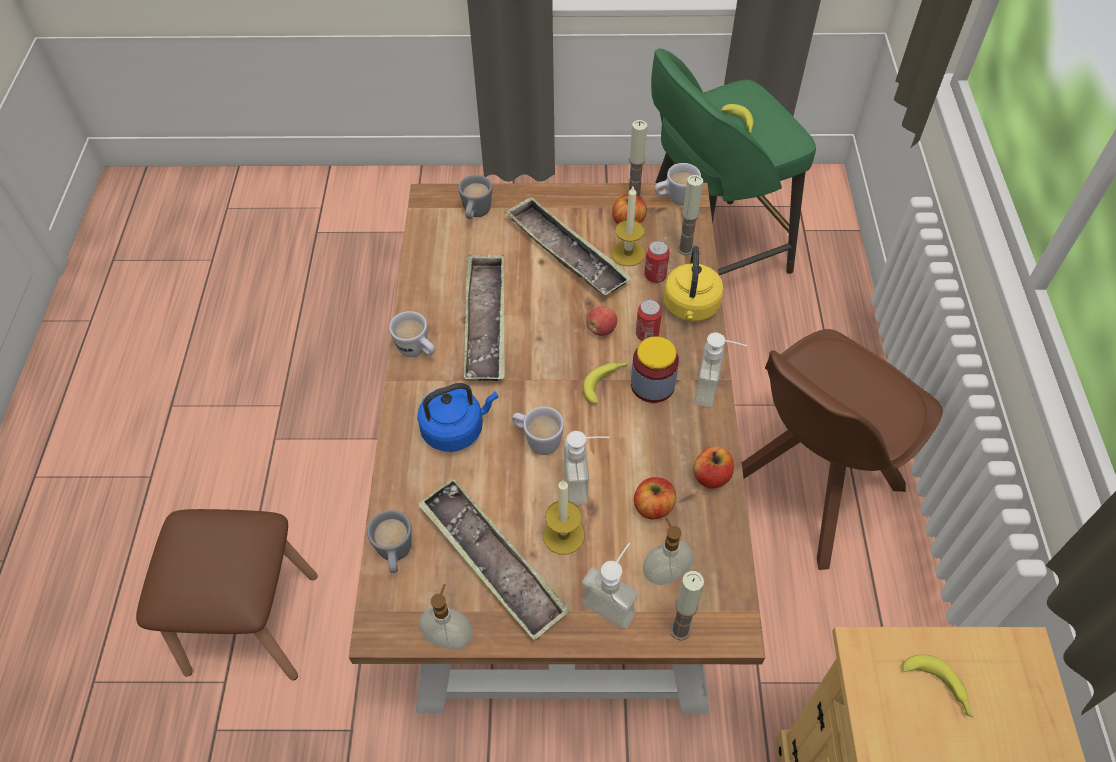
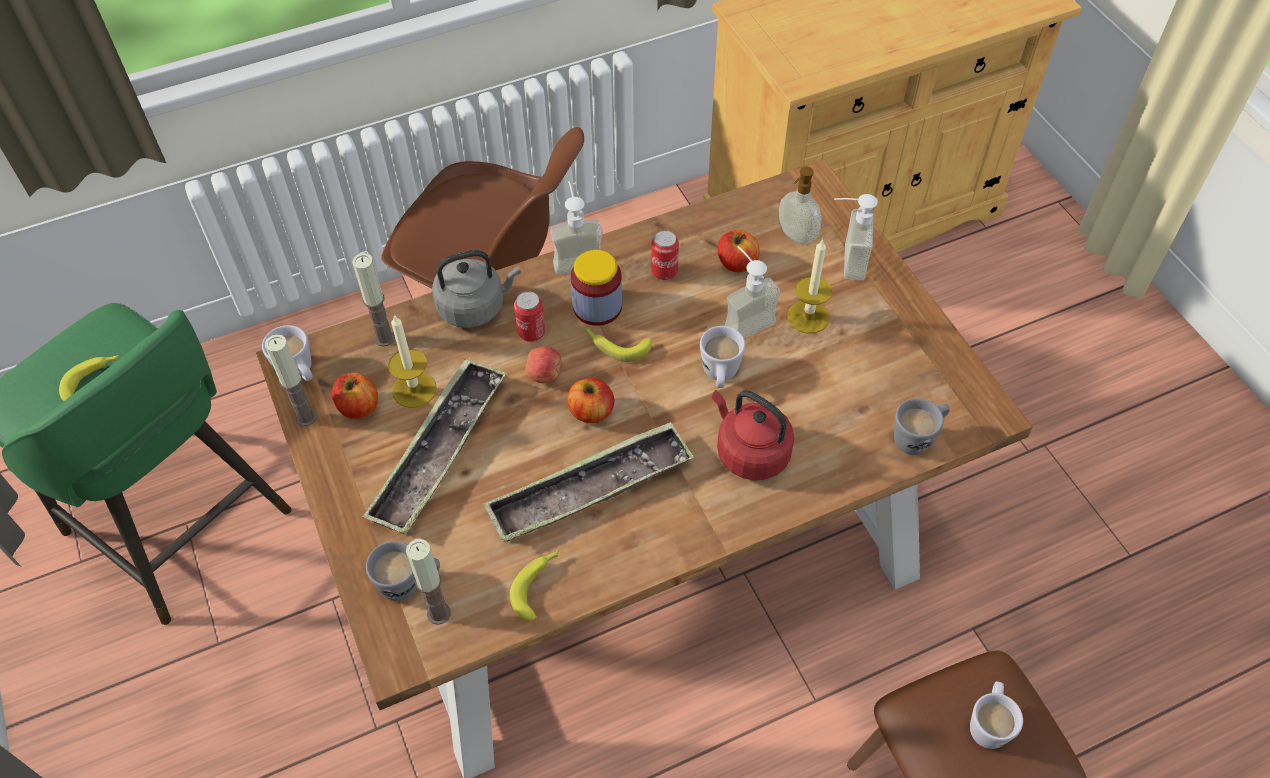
camera: 115 degrees left, 0 degrees up
(417, 351) = (669, 540): white mug -> white mug (988, 723)
(449, 637) = (960, 359): soap dispenser -> none
(456, 429) = (749, 452): blue kettle -> red kettle
(492, 562) = (871, 358): tray -> none
(655, 275) = (440, 352): can -> can (664, 271)
(680, 630) = (838, 212): candle -> candle (438, 613)
(691, 308) = (475, 307): yellow kettle -> grey kettle
(711, 476) = (679, 233): apple -> apple (591, 412)
(939, 688) = (799, 43): banana -> banana (538, 585)

